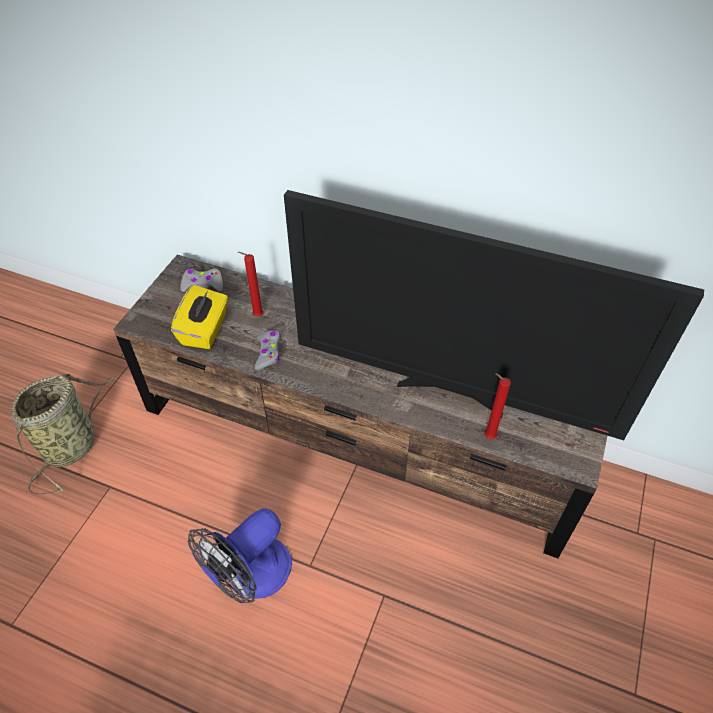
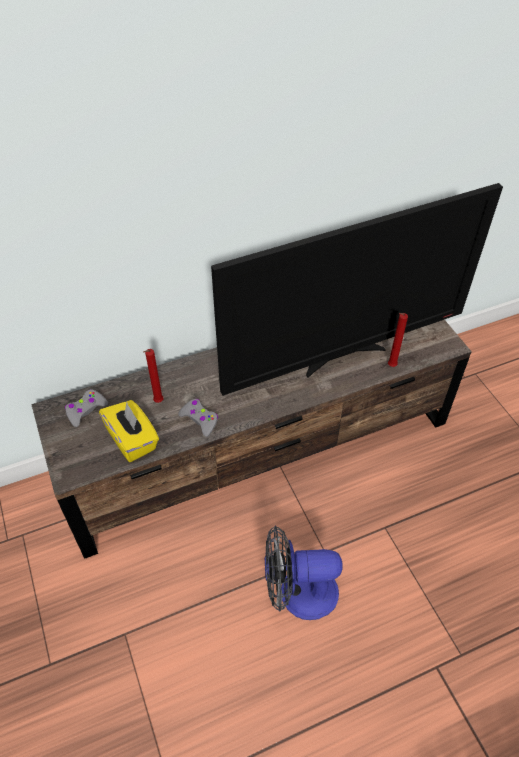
camera: 45 degrees left, 0 degrees up
(73, 444) = (52, 634): basket -> none
(251, 576) = (298, 593): fan -> fan turned 90 degrees clockwise

